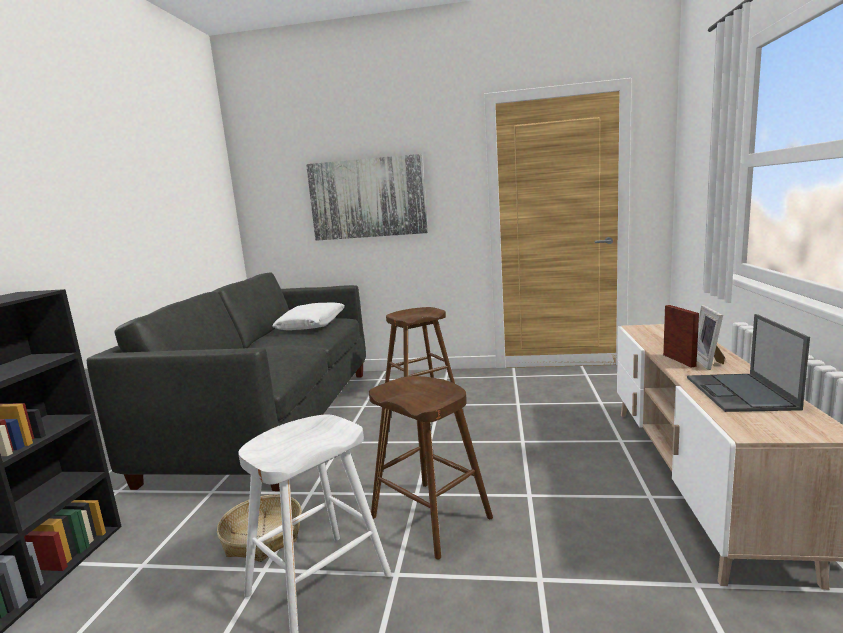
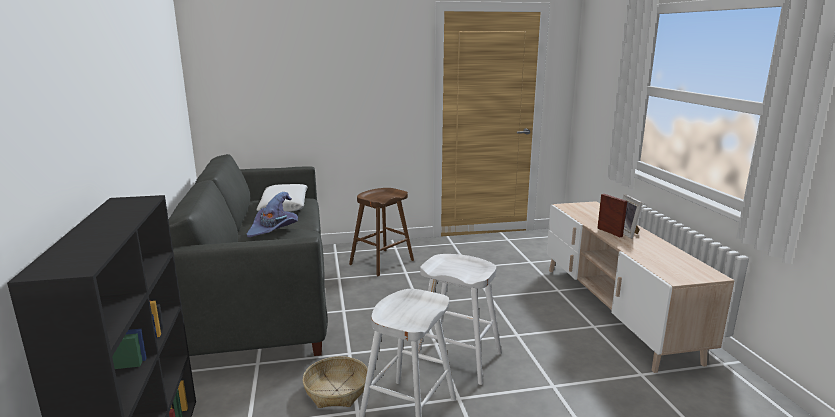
camera: 20 degrees left, 5 degrees up
(273, 345) = (274, 229): none -> purple hat
(367, 198) = (325, 86): picture -> none
(430, 517) = (457, 358): brown stool -> white stool
(741, 393) = (658, 254): laptop -> none

